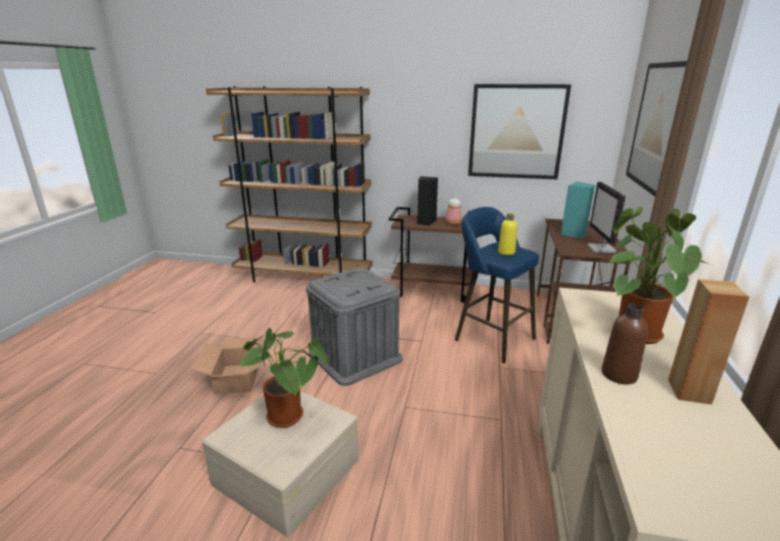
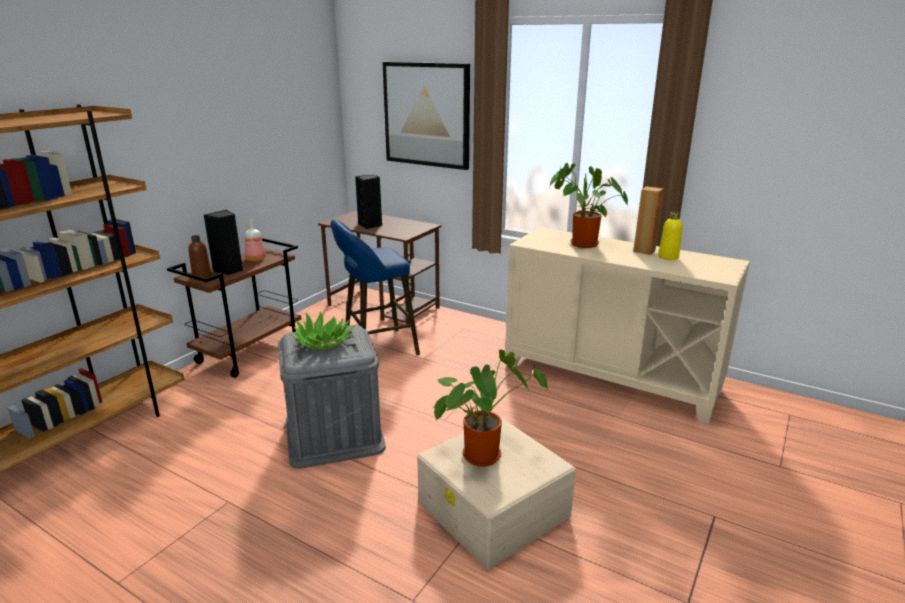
camera: 70 degrees left, 0 degrees up
(238, 378) = (299, 539): cardboard box -> none
(353, 281) = (324, 342): none -> potted plant
(506, 252) = (381, 254): yellow bottle -> yellow bottle (668, 257)
(516, 132) = (269, 138): picture -> none
(573, 234) = (370, 225): turquoise speaker -> black speaker
(601, 249) = (411, 226): monitor -> none
(619, 375) = (625, 259): brown bottle -> brown bottle (202, 276)

